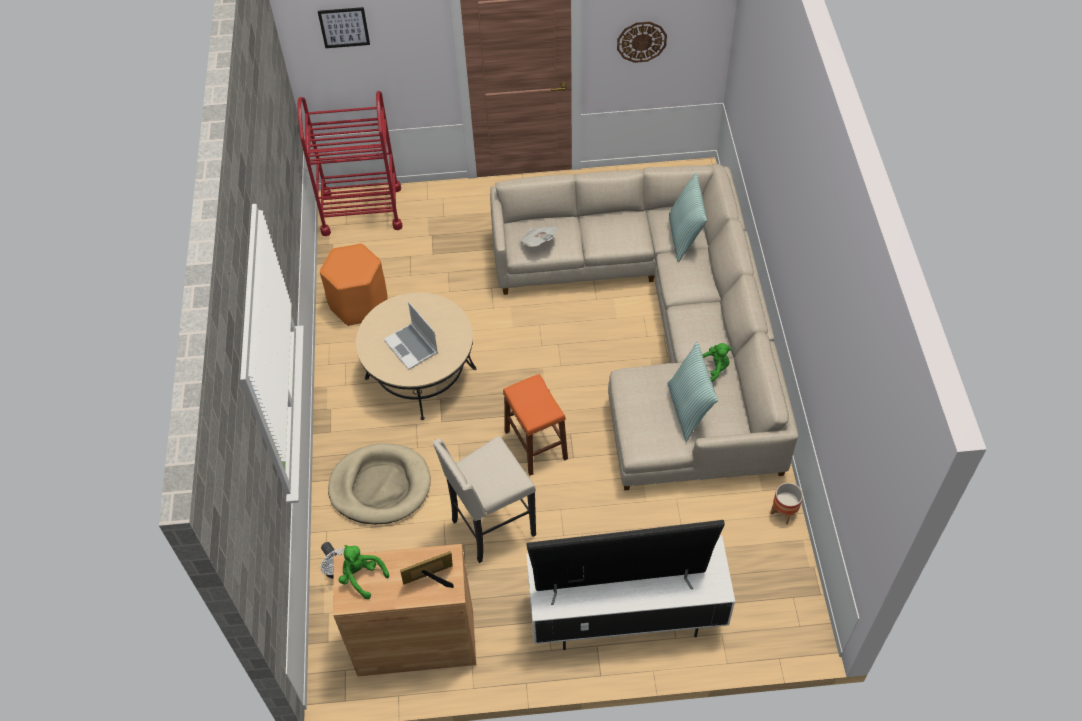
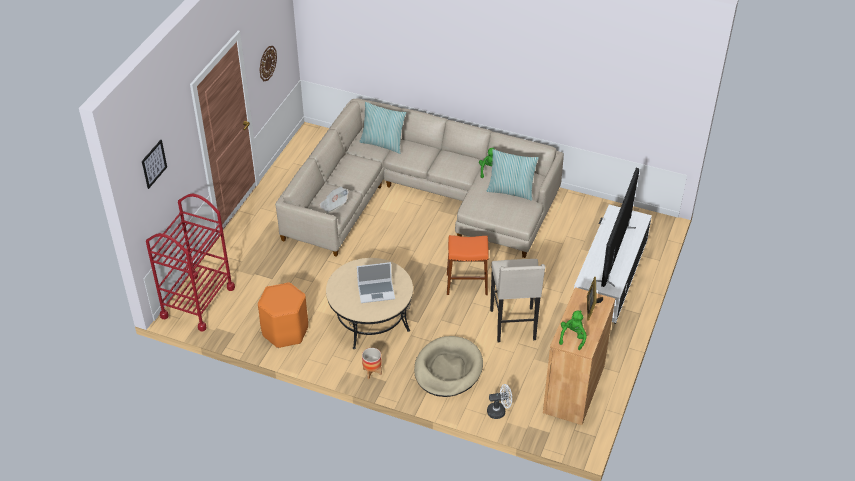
camera: 65 degrees left, 10 degrees down
(362, 576) = (572, 337): green plush toy -> green plush toy turned 135 degrees clockwise
(784, 512) = (580, 200): planter -> planter (372, 372)

